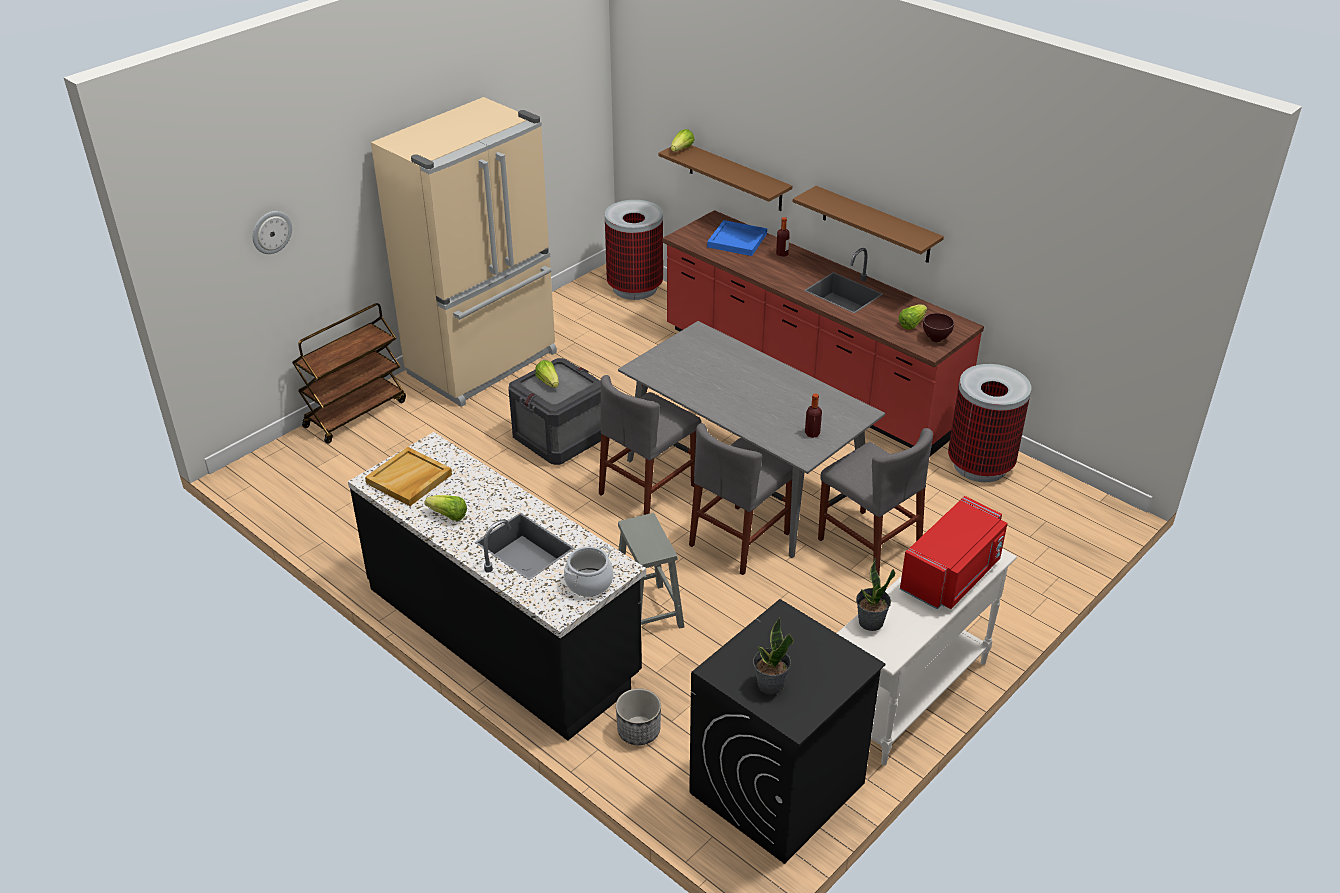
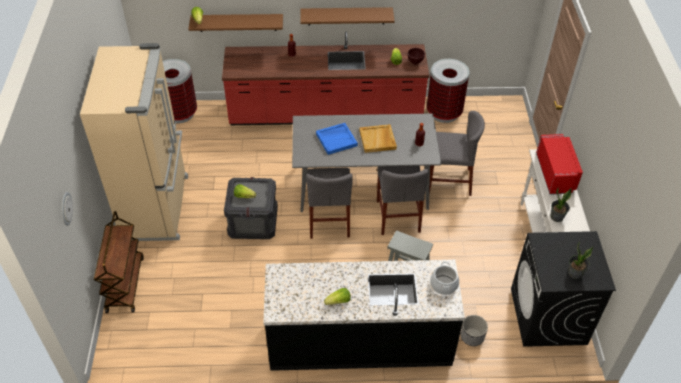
camera: 45 degrees left, 10 degrees up
(409, 479) = (292, 298): beige tray -> beige tray (378, 140)
(737, 240) = (261, 58): blue tray -> blue tray (336, 139)

